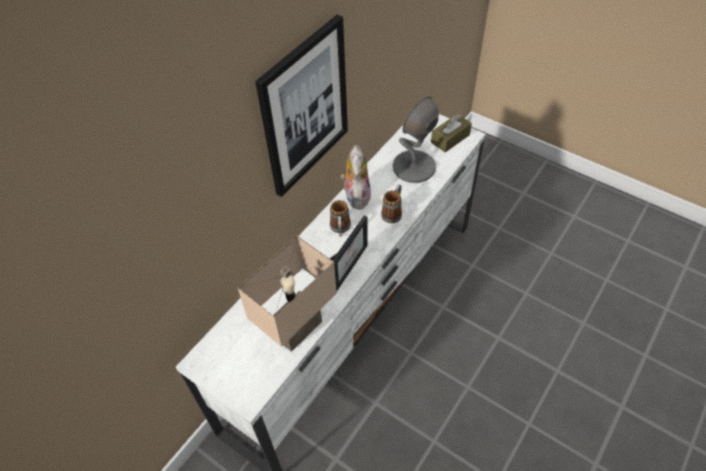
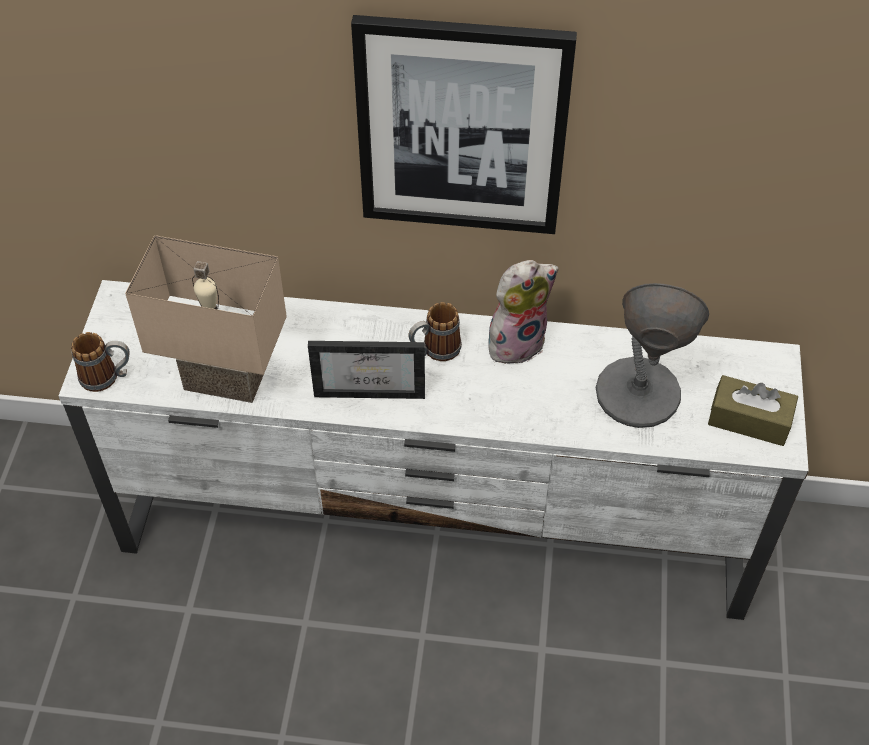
camera: 60 degrees right, 0 degrees up
(393, 212) = (515, 405): mug -> mug (107, 377)

